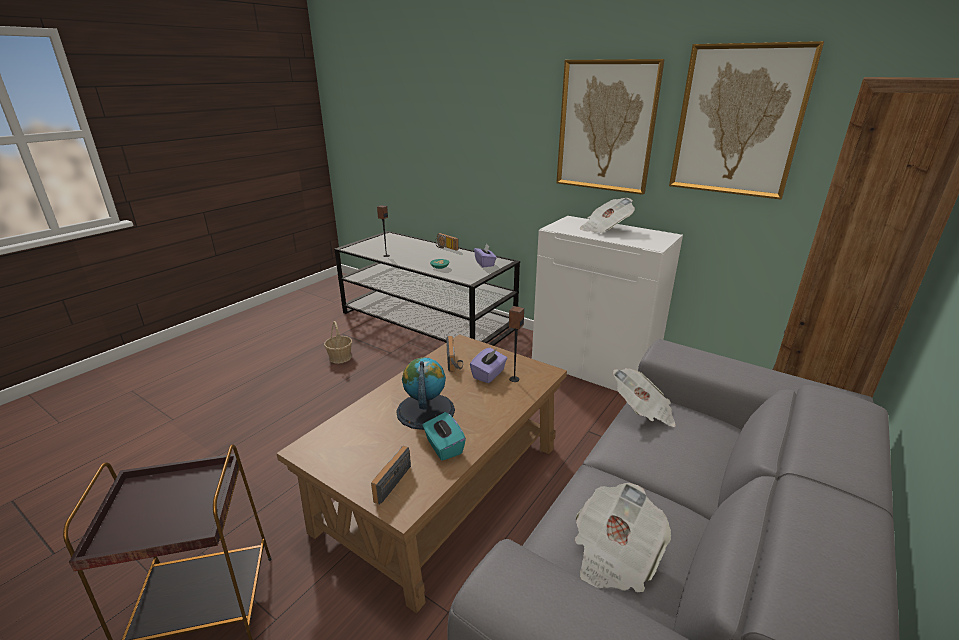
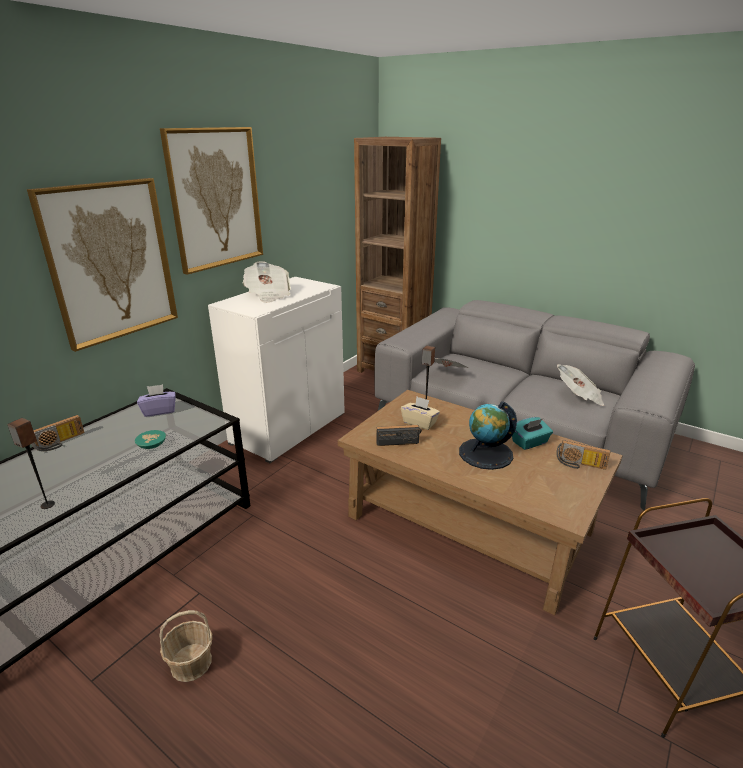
camera: 90 degrees left, 0 degrees up
(489, 374) = (420, 423): purple tissue box -> beige tissue box
(738, 121) = (300, 176): picture -> picture (110, 262)

